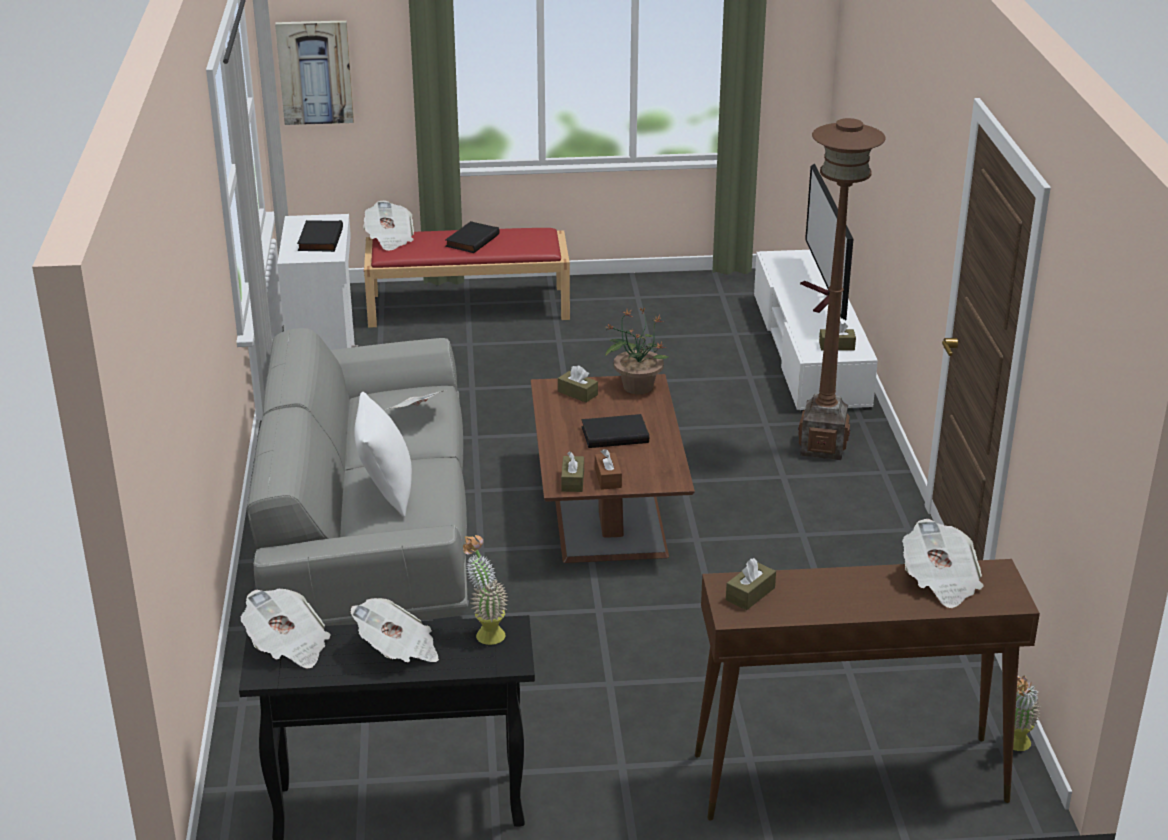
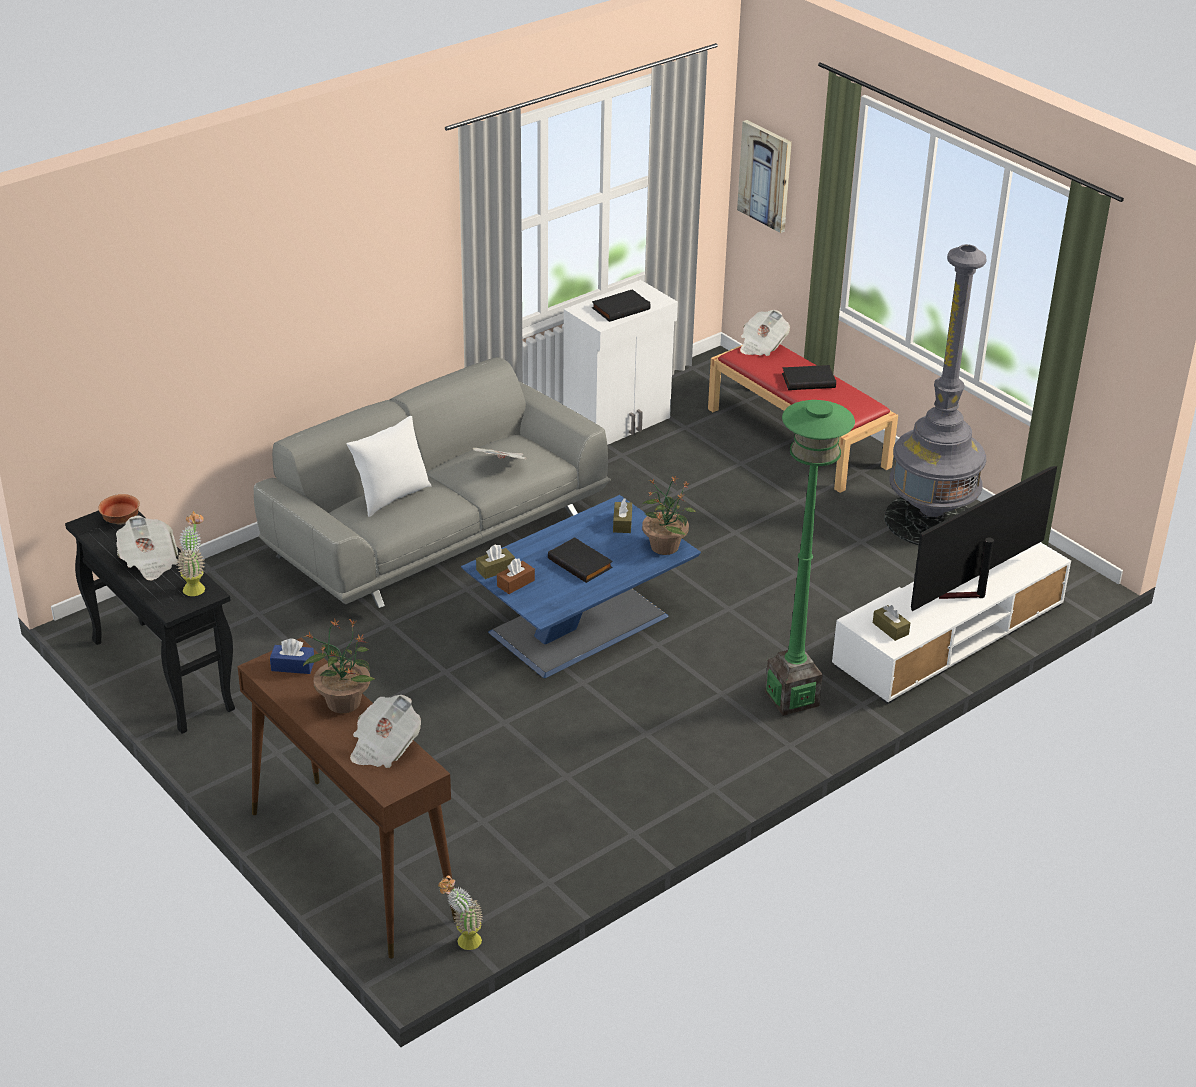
camera: 55 degrees right, 5 degrees up
(288, 646) = (121, 521): newspaper -> bowl
(606, 507) = (581, 622): brown coffee table -> blue coffee table
(655, 299) = (930, 520): none -> grey floor lamp
(750, 594) = (293, 666): brown tissue box -> blue tissue box
(823, 447) = (792, 698): brown floor lamp -> green floor lamp
(841, 582) = (343, 701): none -> potted plant

